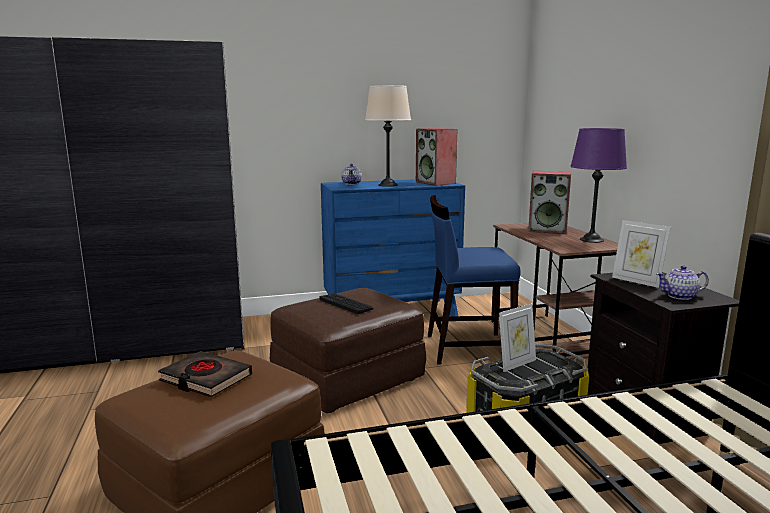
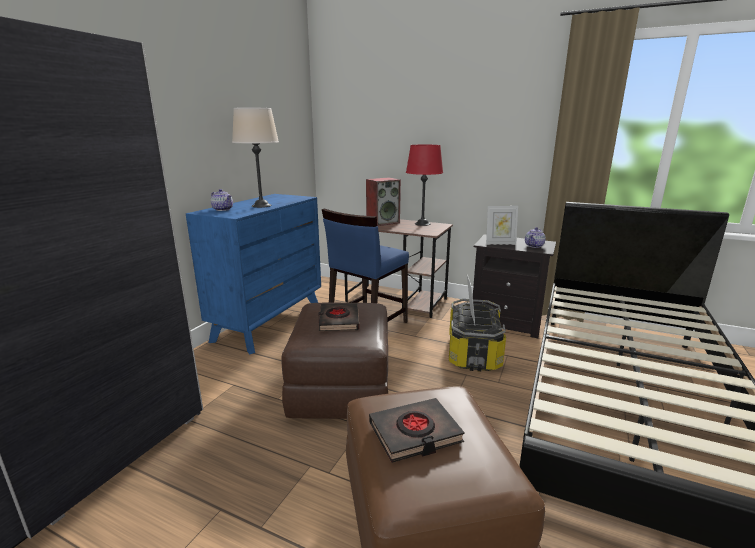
camera: 50 degrees left, 5 degrees up
(346, 304) = (338, 320): keyboard -> black book
(436, 183) = (289, 198): speaker -> none
(591, 240) = (422, 224): purple table lamp -> red table lamp

